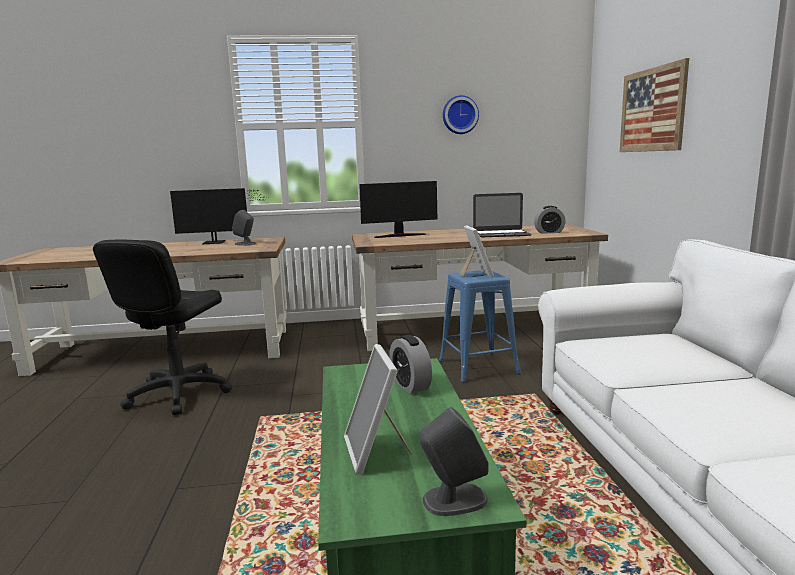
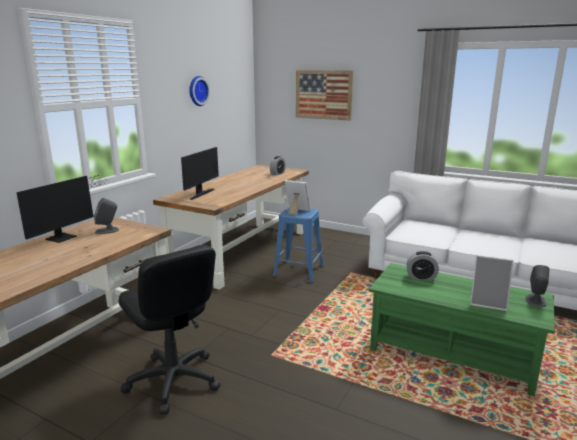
camera: 55 degrees left, 5 degrees up
(501, 234) = (258, 180): laptop -> none

